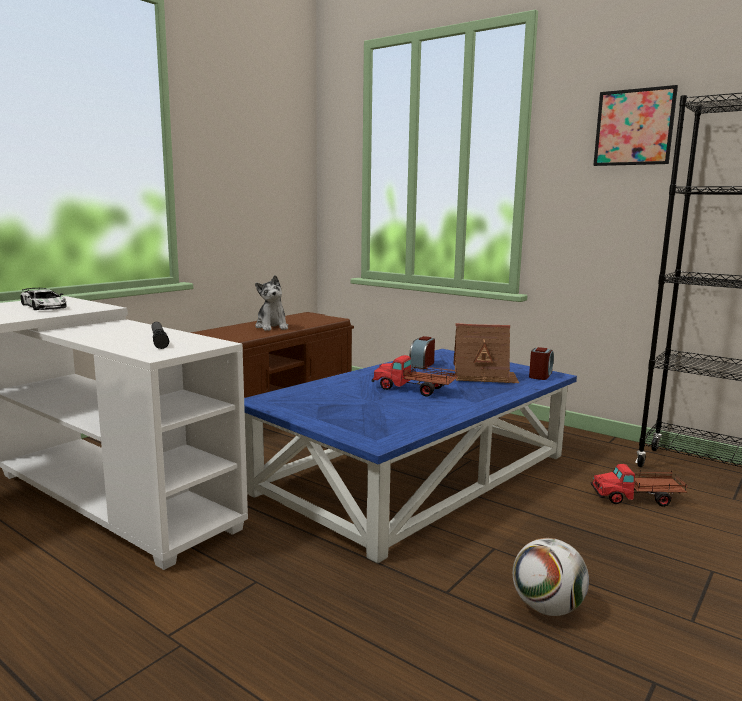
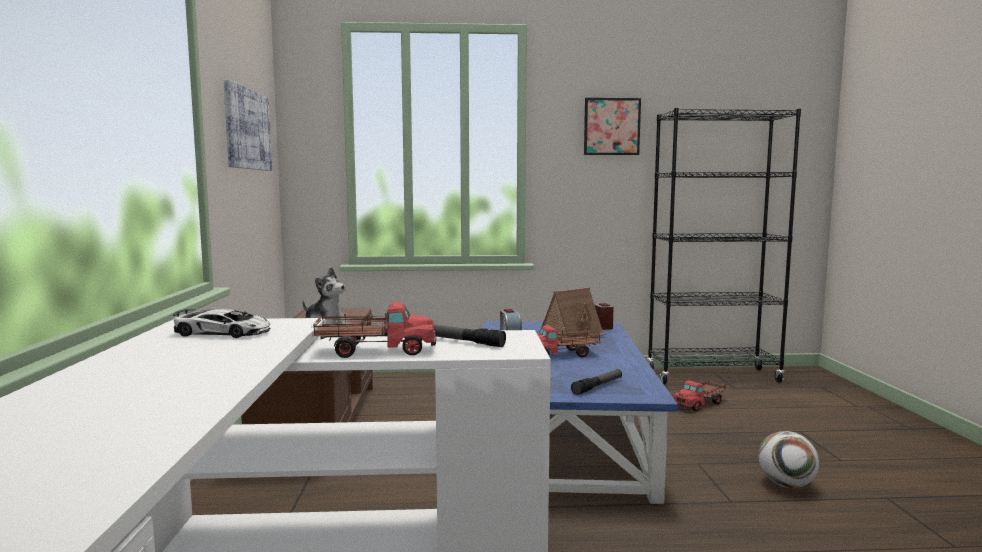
camera: 40 degrees left, 5 degrees down
(93, 334) = (374, 350): none -> toy truck
(253, 152) = (247, 129): none -> picture
(357, 421) = (598, 386): none -> flashlight

